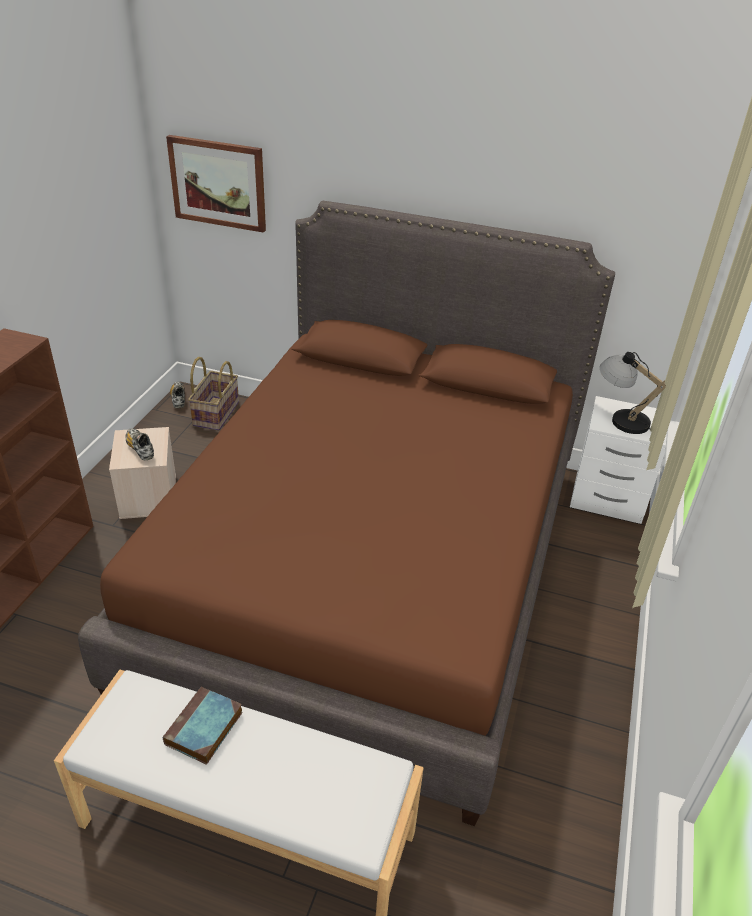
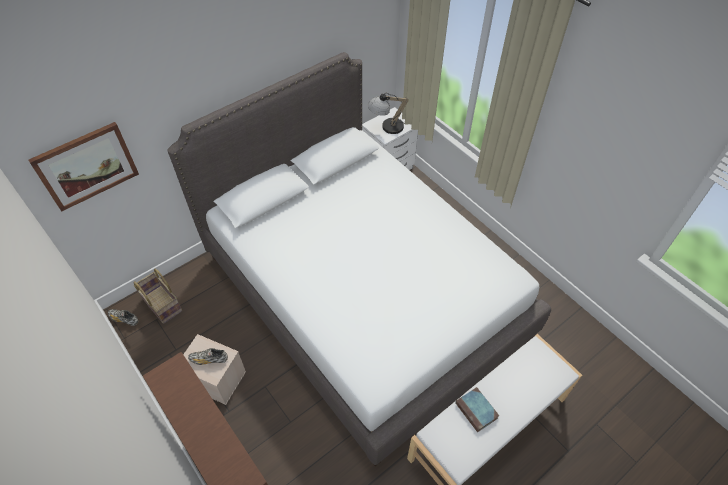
camera: 55 degrees left, 15 degrees up
(371, 569) = (364, 294): brown bed -> white bed

